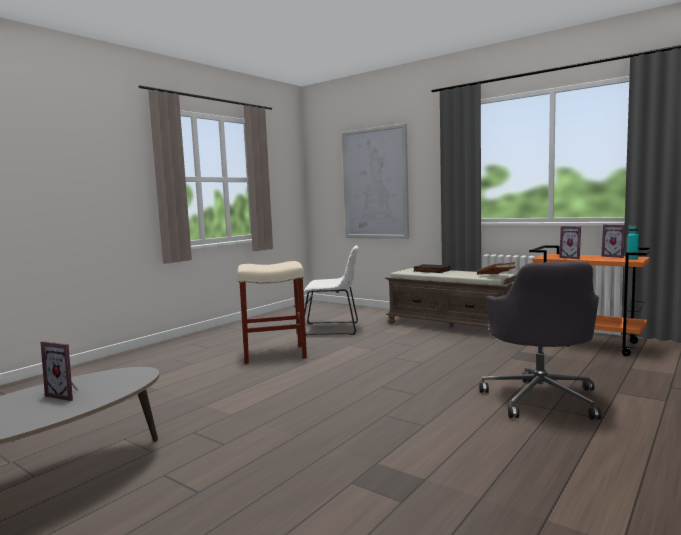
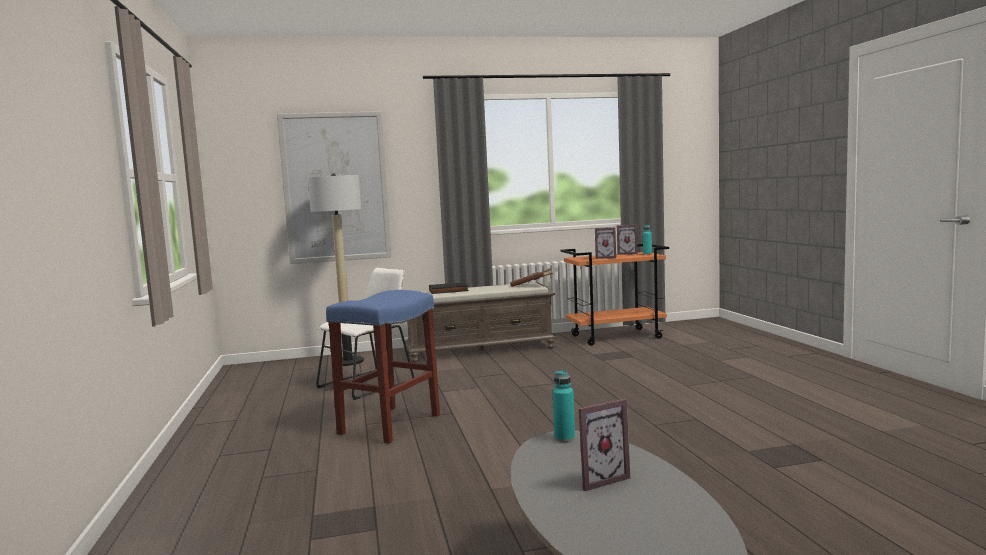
camera: 50 degrees left, 0 degrees up
(139, 372) = (564, 438): none -> turquoise bottle
(273, 354) = (389, 425): beige stool -> blue stool
(363, 313) = (348, 362): none -> floor lamp
(541, 398) = (697, 377): grey office chair -> none

